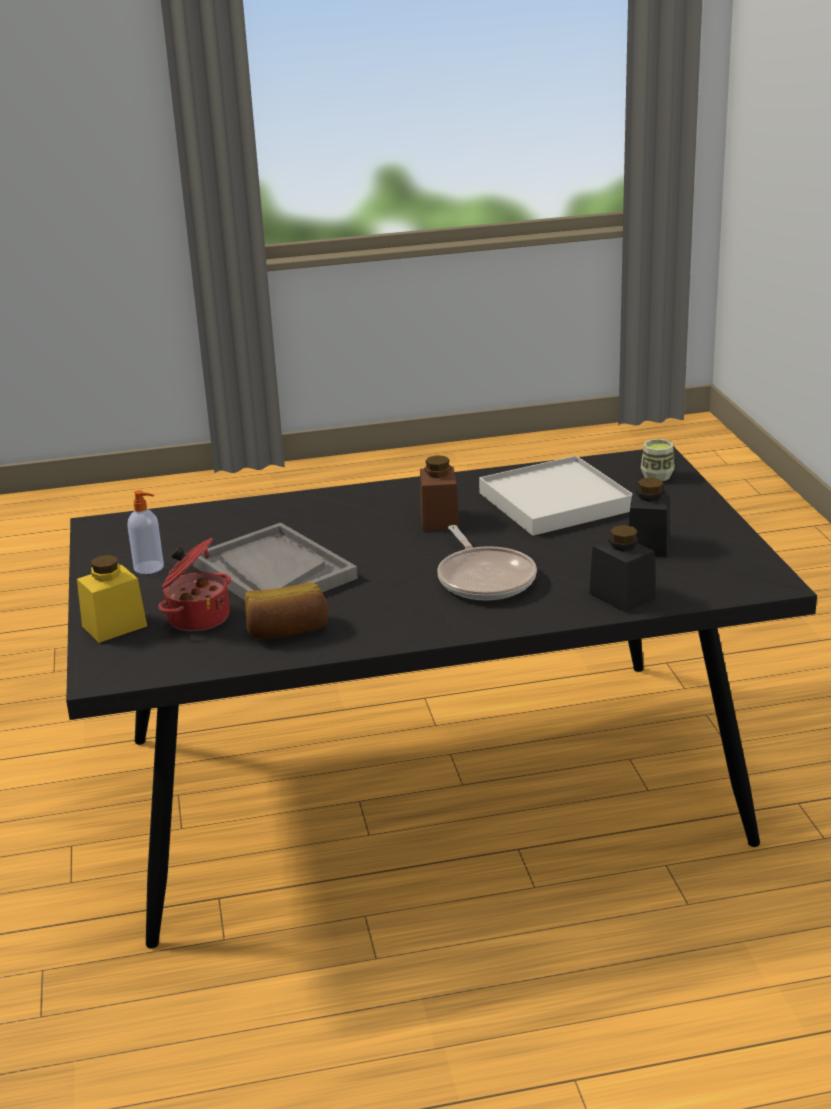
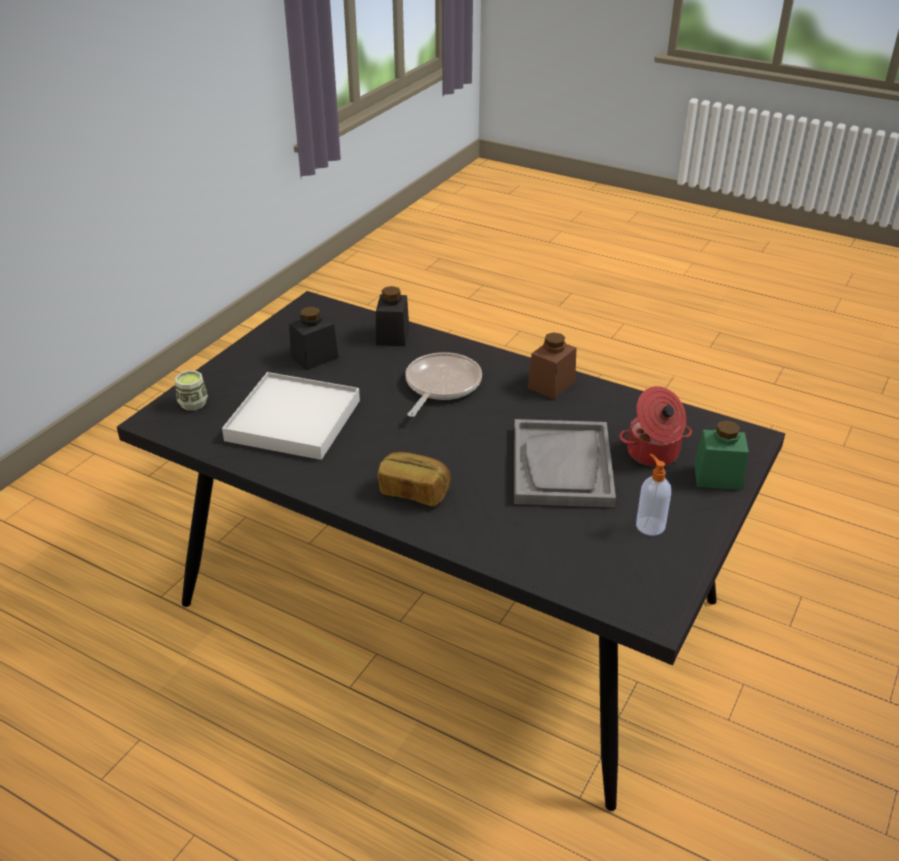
camera: 140 degrees left, 10 degrees up
(114, 626) = (718, 477): yellow jar -> green jar
(287, 630) = (605, 412): bread -> bread (414, 491)
(439, 520) = (389, 449): brown jar -> brown jar (551, 384)

